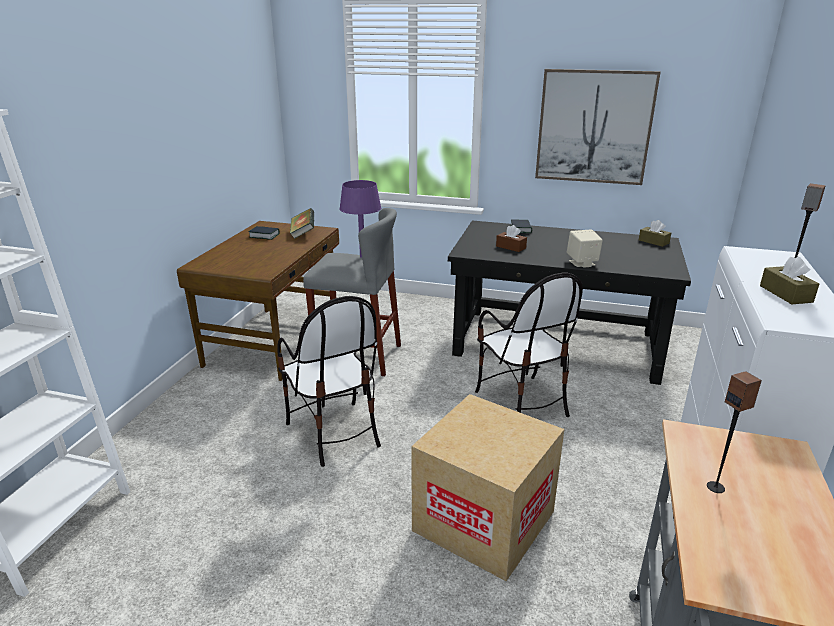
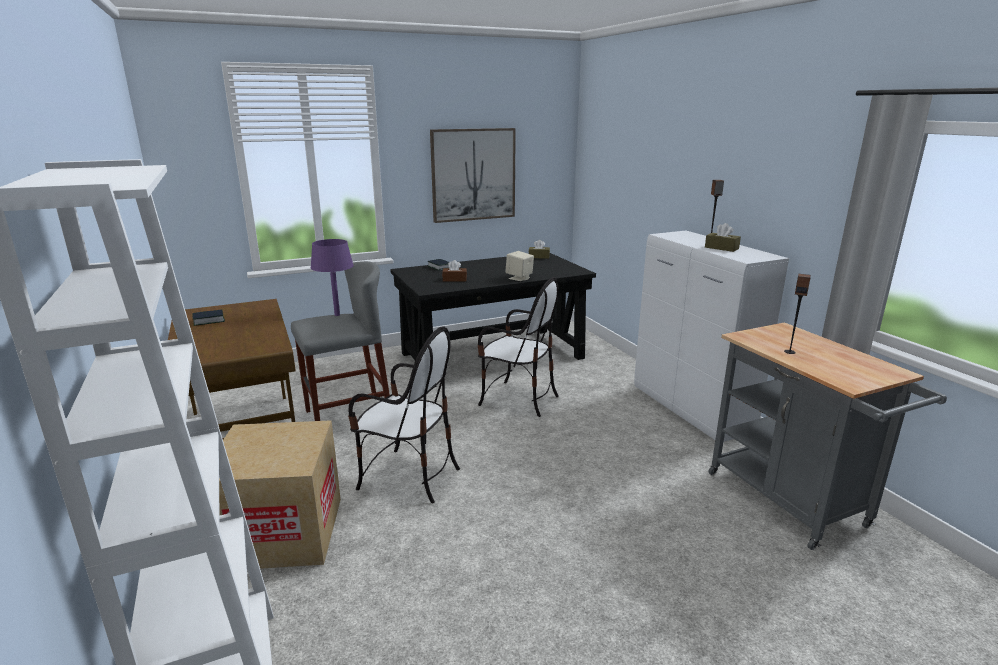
camera: 40 degrees left, 5 degrees down
(303, 234) = (250, 310): book -> none
(484, 521) = (589, 478): cardboard box -> cardboard box (283, 532)

